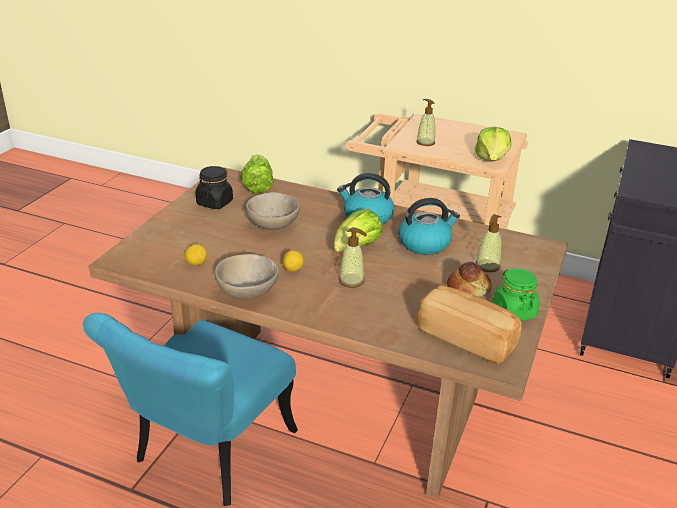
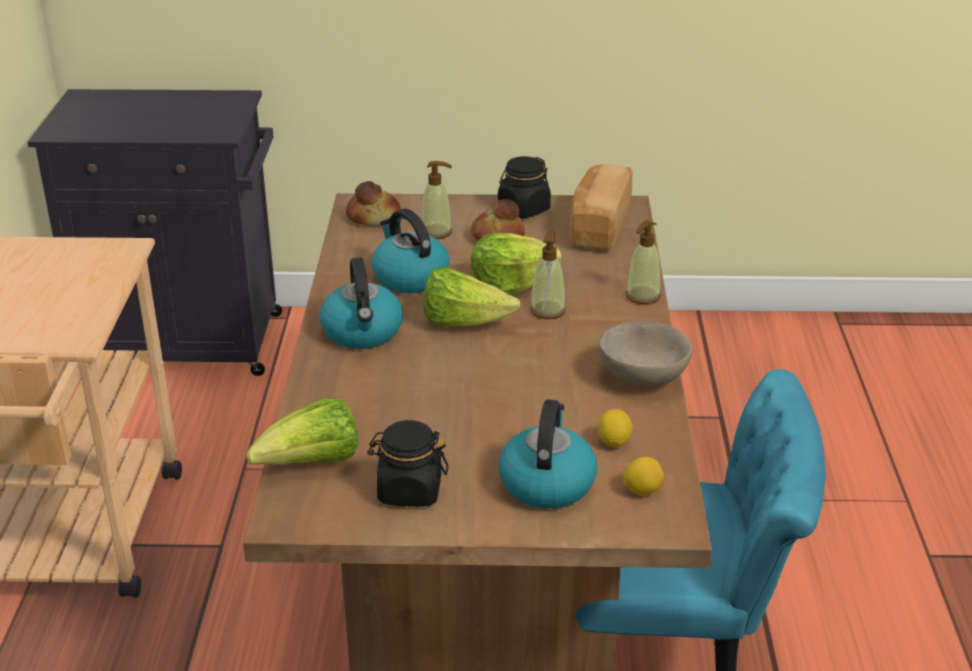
camera: 110 degrees left, 0 degrees up
(184, 236) = (547, 483): none -> kettle
(273, 225) = (447, 406): beige bowl -> none
(293, 269) = (558, 357): lemon -> lemon (642, 490)
(425, 142) = (53, 316): soap dispenser -> soap dispenser (642, 296)
(491, 159) = (106, 252): lettuce -> lettuce (510, 284)
(513, 312) = (523, 209): green jar -> black jar
(521, 248) = (374, 217): none -> bread

